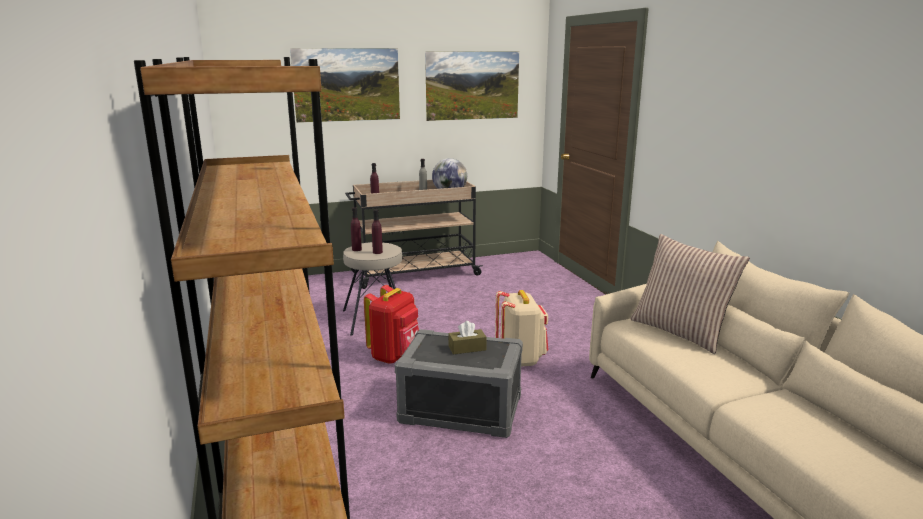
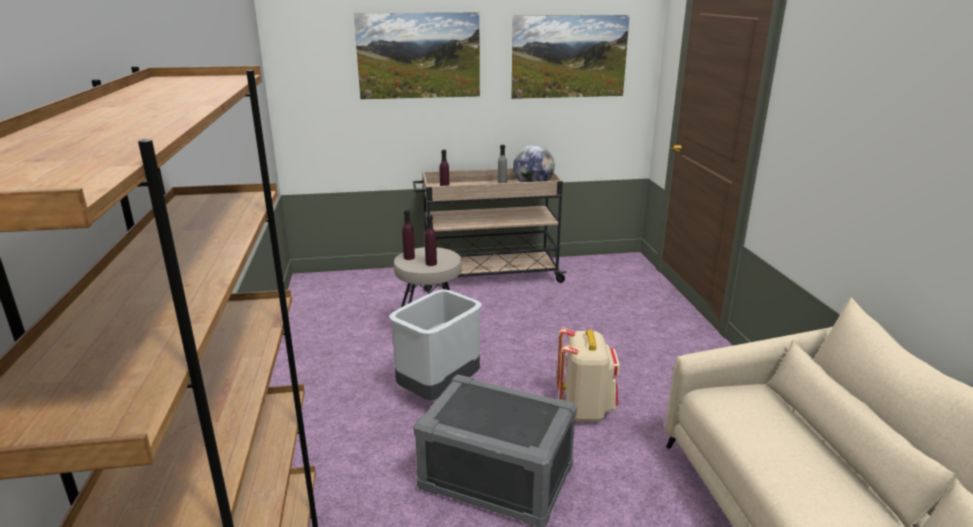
camera: 10 degrees right, 5 degrees up
(395, 356) = (438, 390): red backpack -> grey trash can
(467, 348) = (505, 410): brown tissue box -> none
(680, 332) = (783, 418): pillow -> none

